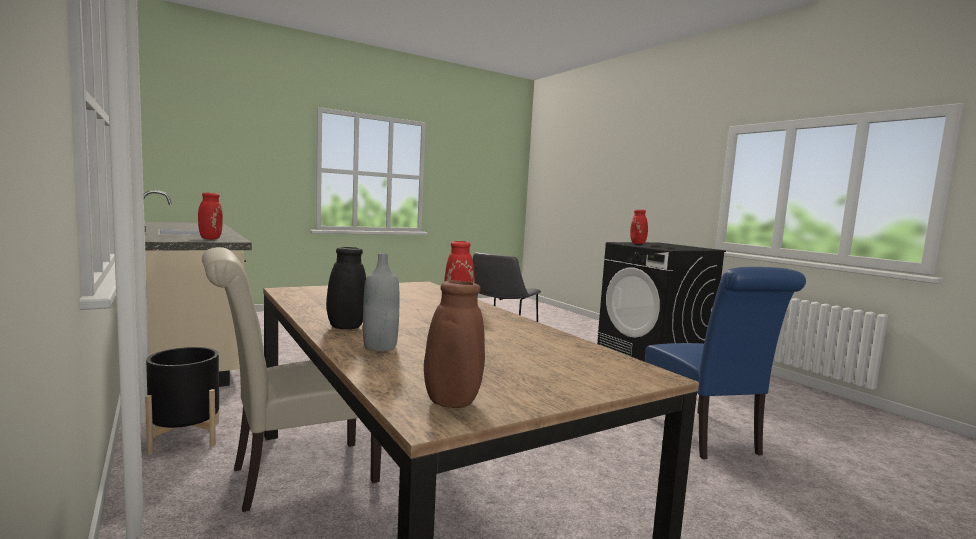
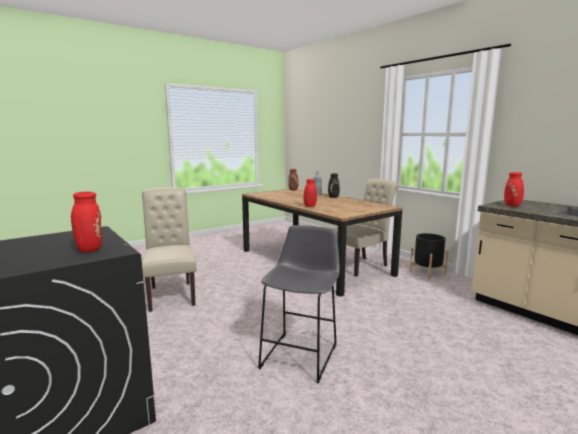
camera: 175 degrees right, 5 degrees up
(705, 437) = (171, 294): blue chair -> beige chair

